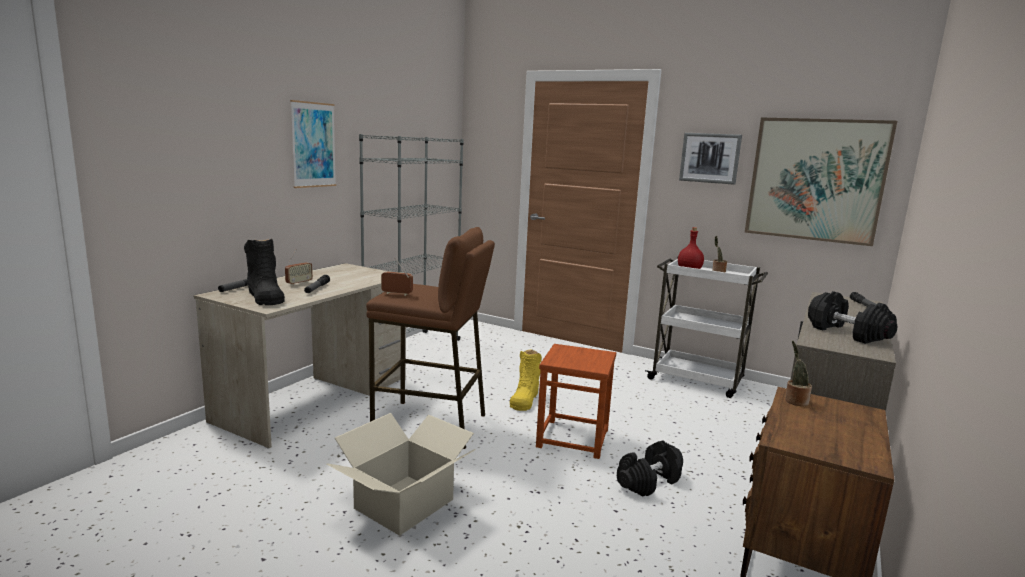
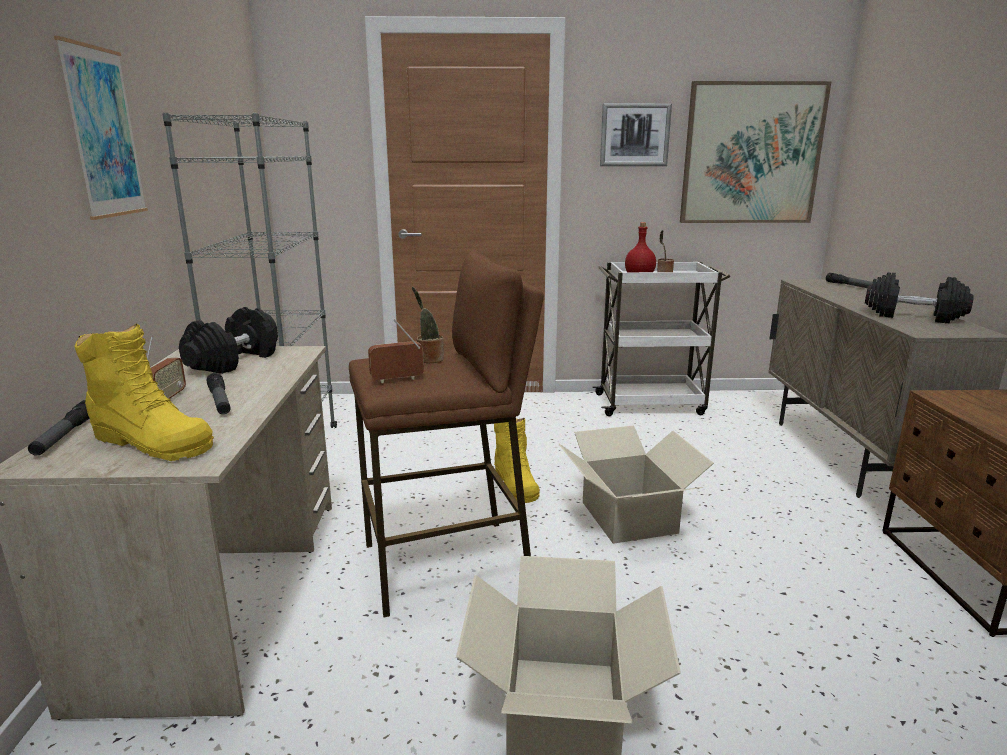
camera: 30 degrees left, 5 degrees up
(265, 297) = (152, 442): black boot -> yellow boot
(573, 438) = (629, 517): brown stool -> cardboard box
(649, 482) = (764, 542): black dumbbell -> black dumbbell (234, 361)
(795, 401) = (954, 402): potted plant -> potted plant (429, 359)

